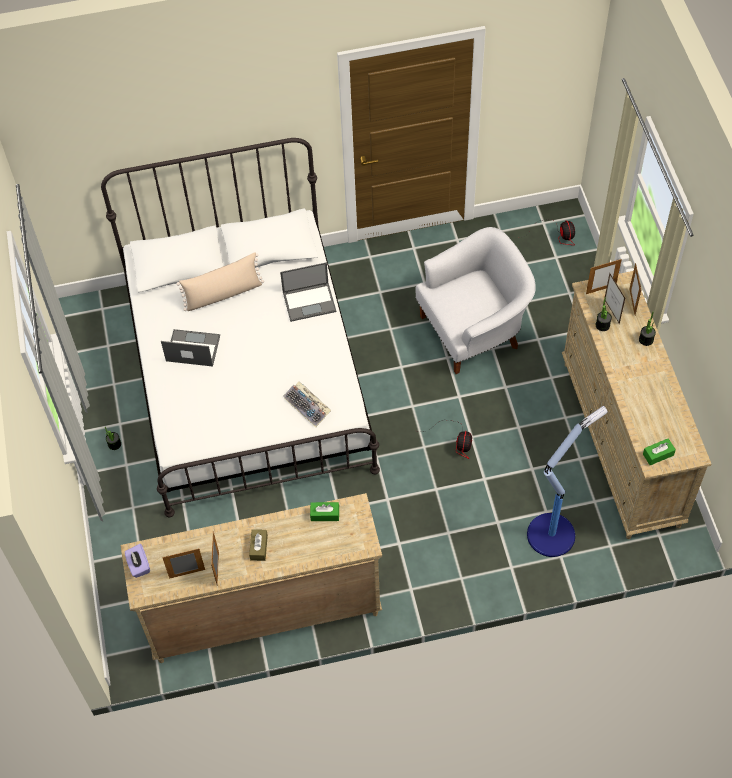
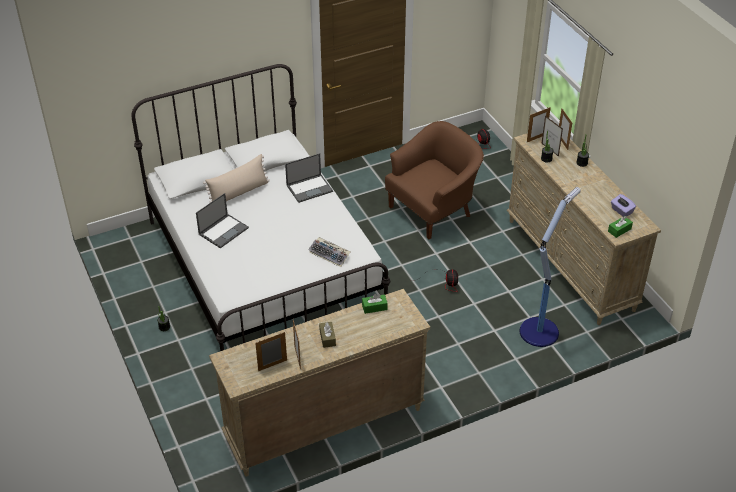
camera: 15 degrees left, 15 degrees down
(139, 565) = (229, 366): purple tissue box -> purple tissue box (621, 211)
(192, 348) = (224, 231): laptop -> laptop turned 135 degrees clockwise
(474, 331) = (433, 210): white armchair -> brown armchair

